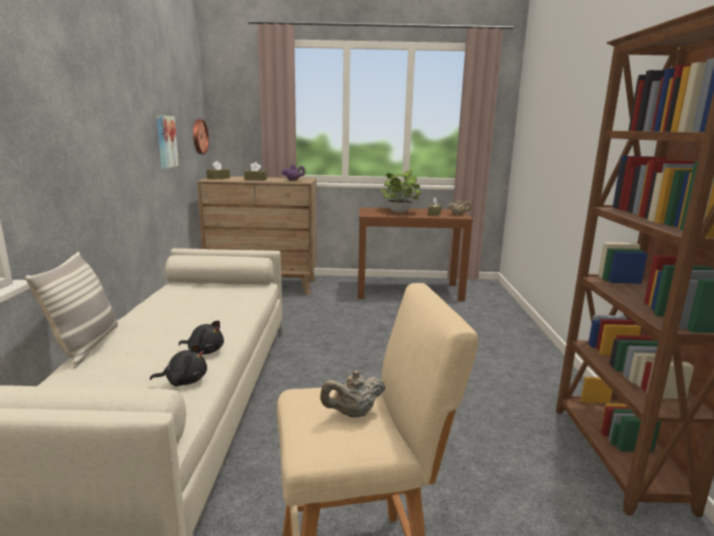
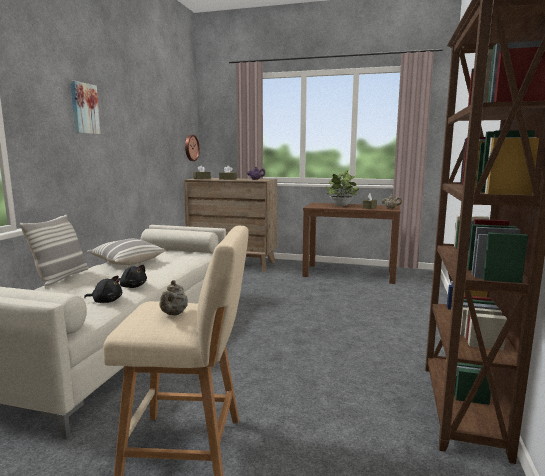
camera: 15 degrees right, 5 degrees down
(164, 308) = (127, 261): none -> pillow
(165, 141) = (157, 149): picture -> picture (84, 108)
(353, 413) = (173, 314): beige teapot -> beige teapot turned 75 degrees counterclockwise

